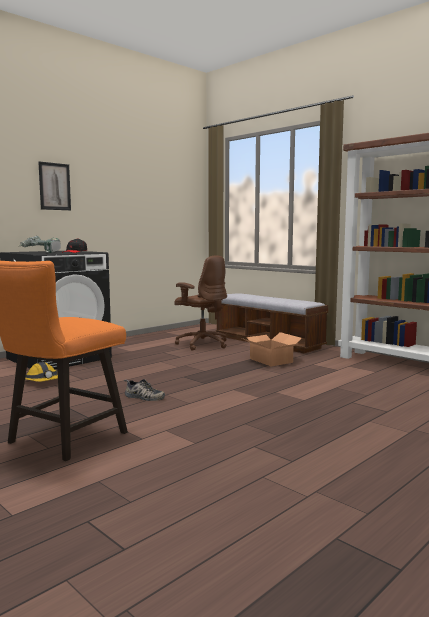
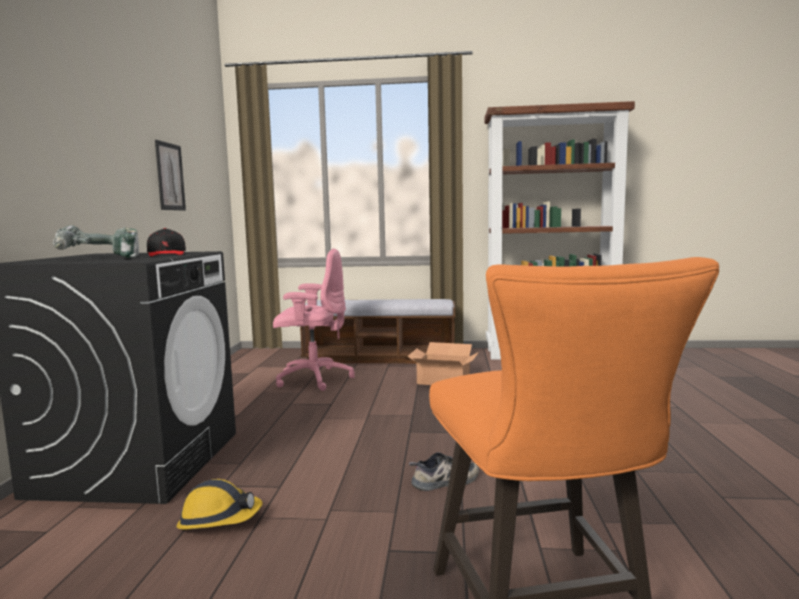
camera: 40 degrees left, 0 degrees up
(54, 186) = (59, 127): picture -> picture (170, 176)
(202, 344) = (313, 379): brown office chair -> pink office chair

